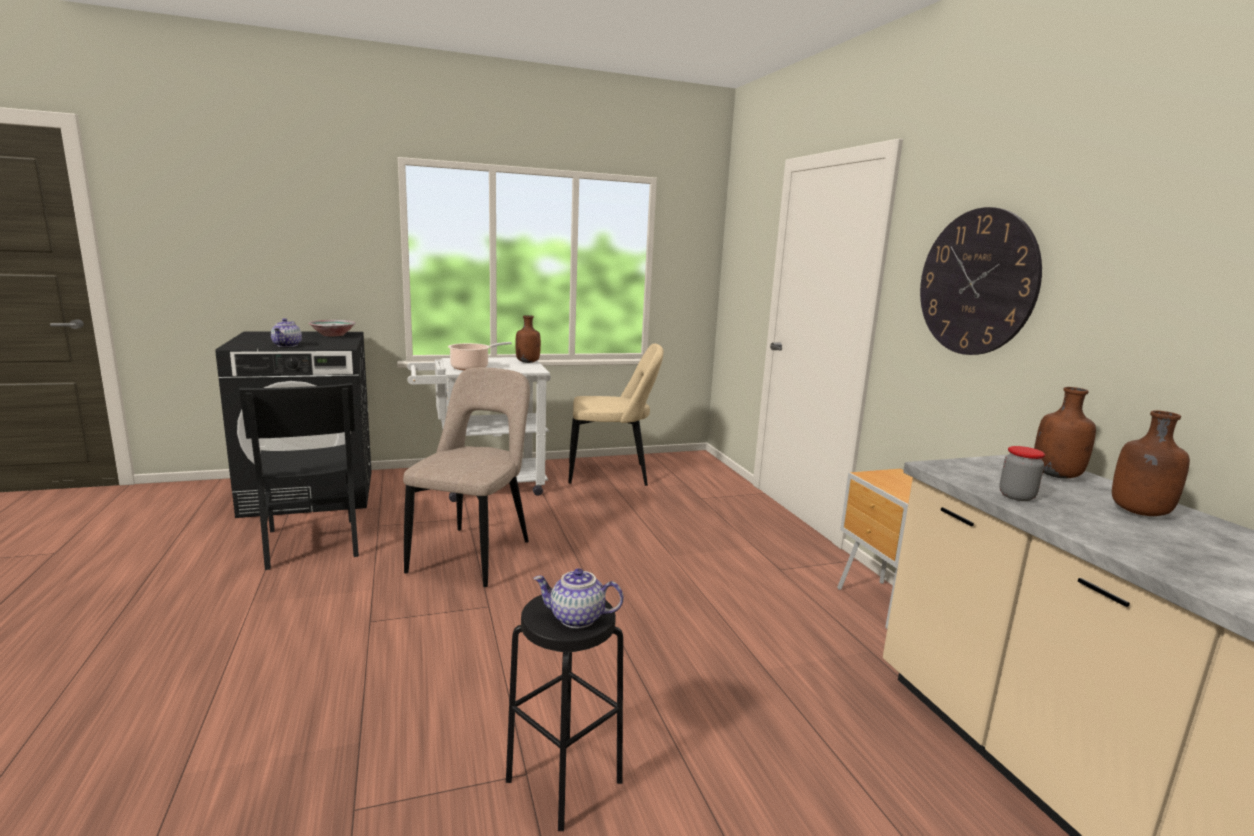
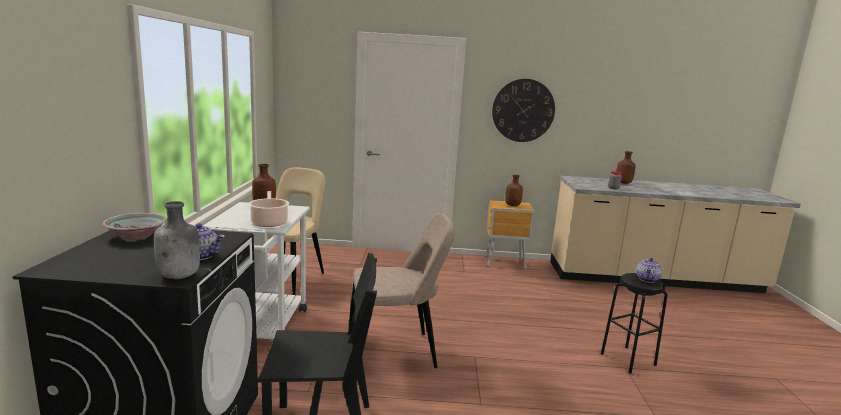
camera: 70 degrees left, 0 degrees up
(240, 346) = (180, 276): none -> grey bottle
(474, 554) = (396, 352): beige chair -> beige chair turned 135 degrees clockwise
(1057, 475) = (589, 180): brown bottle -> brown bottle (512, 205)

